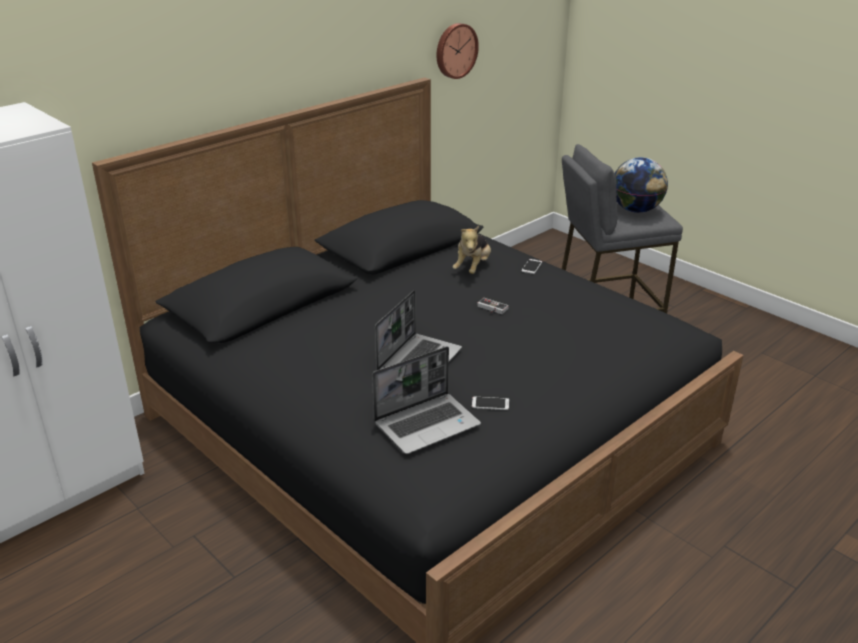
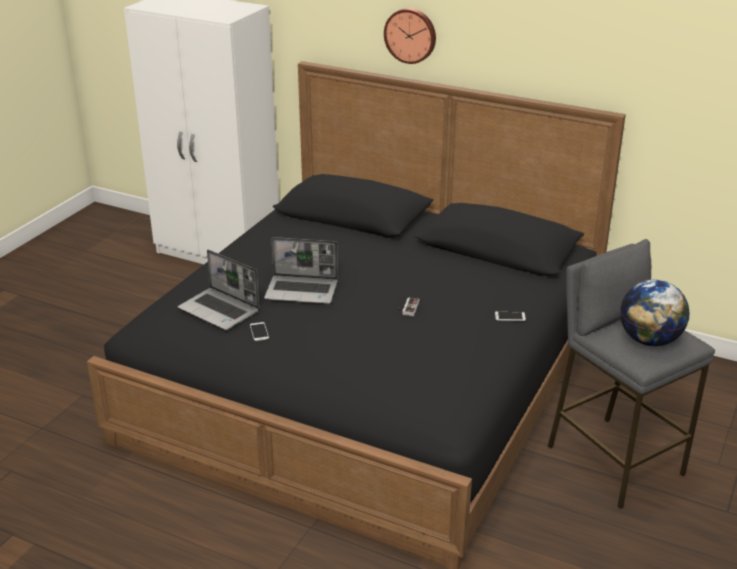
camera: 70 degrees right, 0 degrees up
(455, 50) = (683, 103): wall clock -> wall clock (411, 35)
(473, 268) = (481, 287): plush toy -> none

